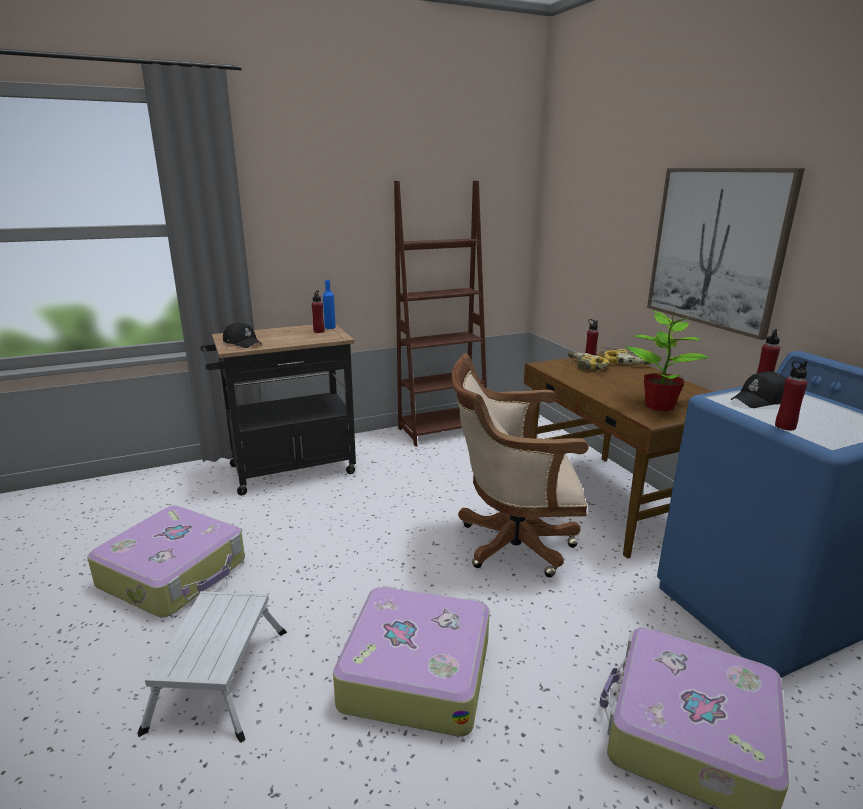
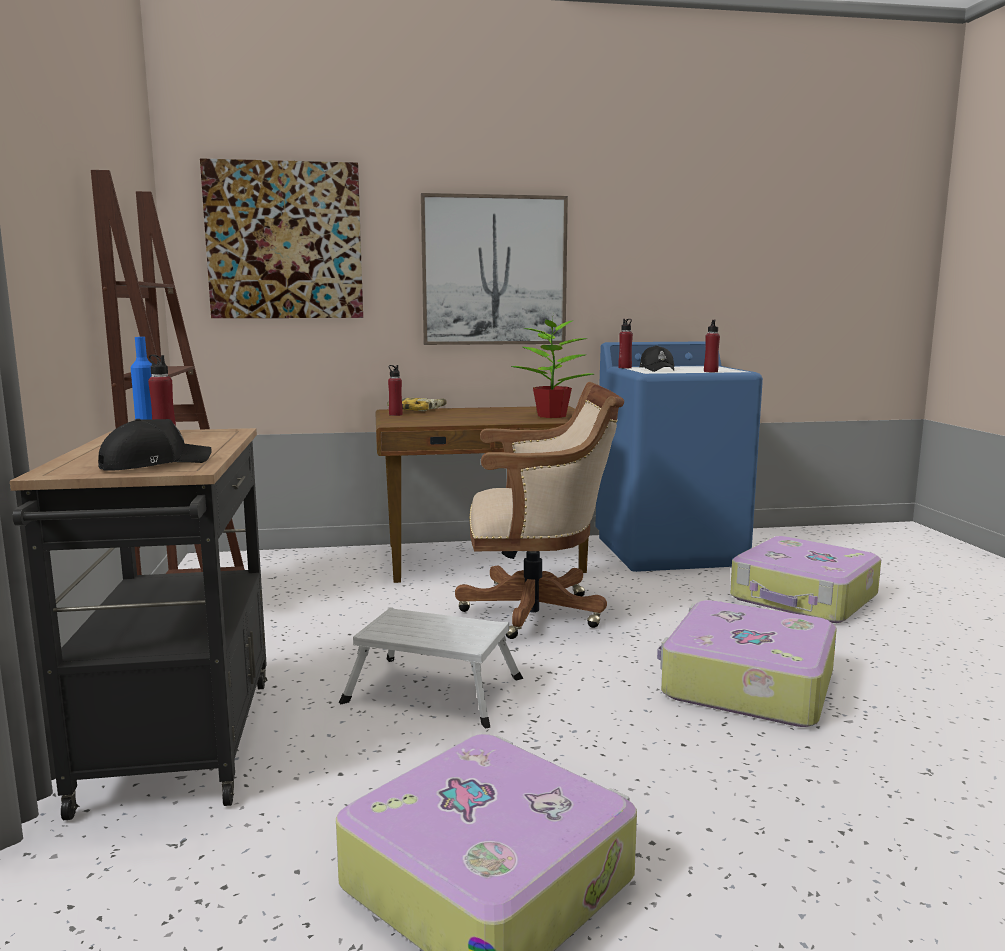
camera: 75 degrees left, 10 degrees down
(219, 679) = (769, 813): white step ladder -> white step ladder (435, 690)
(510, 544) = (538, 612): office chair -> office chair turned 105 degrees counterclockwise
(584, 366) = (418, 417): power drill -> none
(587, 207) = (284, 241): none -> picture

